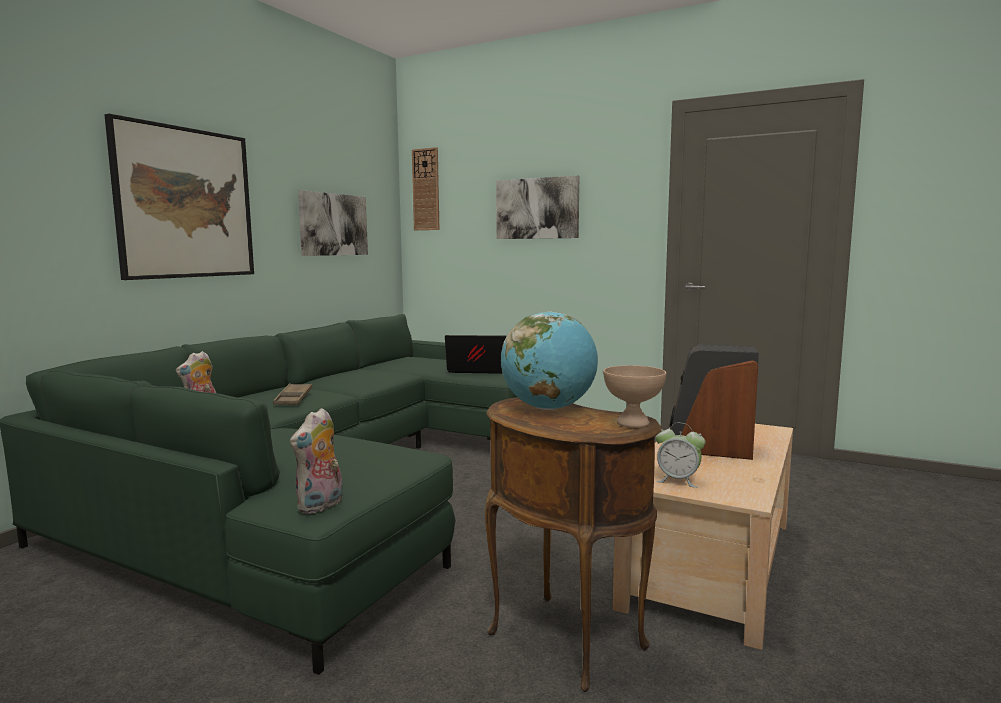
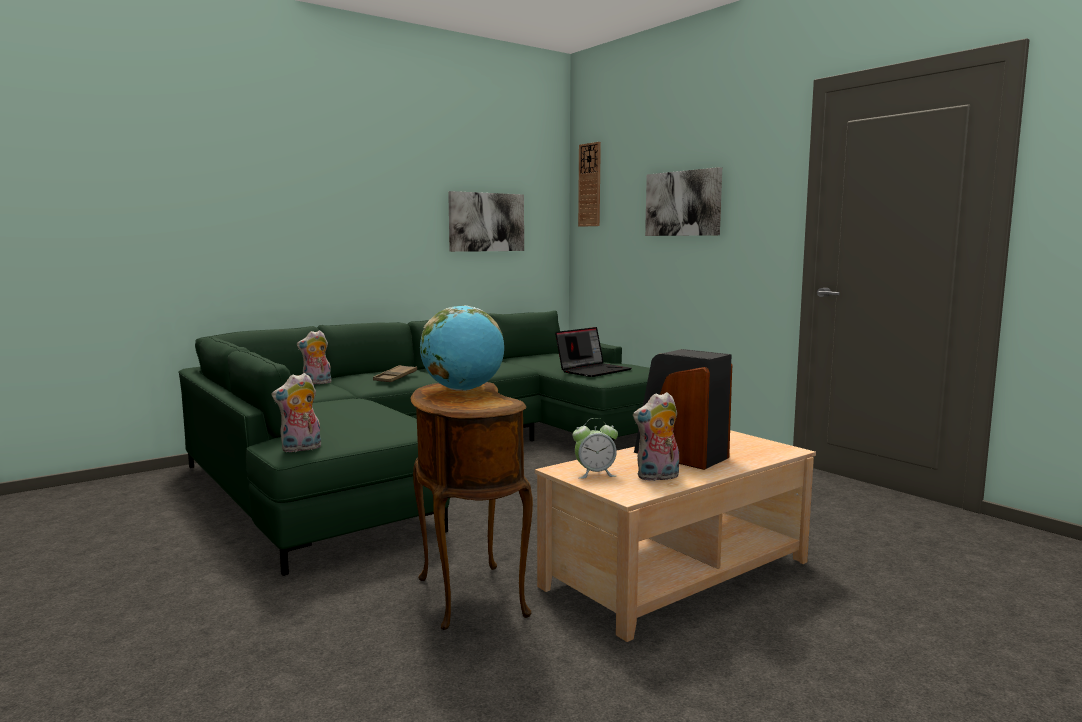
camera: 25 degrees right, 0 degrees up
(185, 203) = (336, 207): picture -> none
(478, 371) = (593, 370): laptop -> laptop turned 105 degrees clockwise
(633, 423) = (494, 405): beige bowl -> none
(678, 481) = (595, 474): alarm clock -> alarm clock turned 60 degrees counterclockwise
(734, 474) = (657, 477): none -> plush toy

